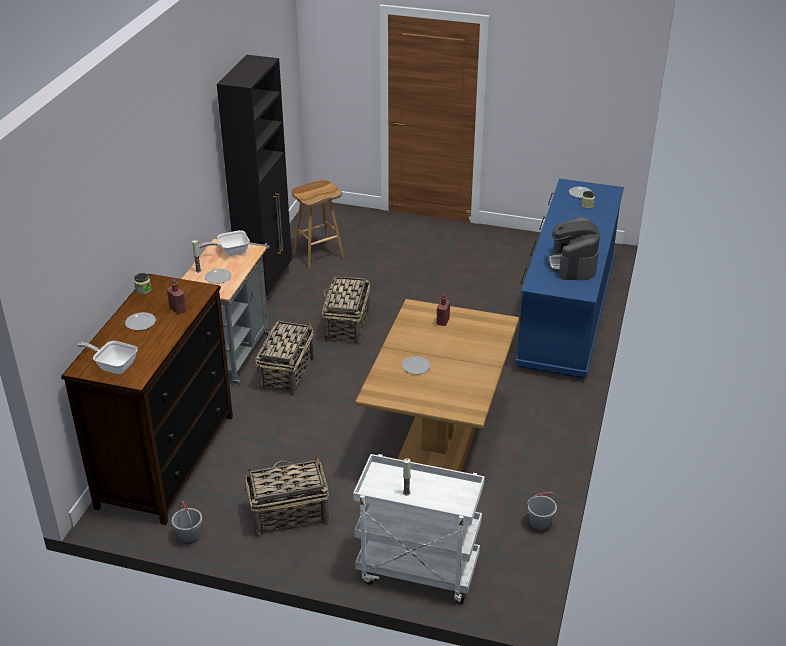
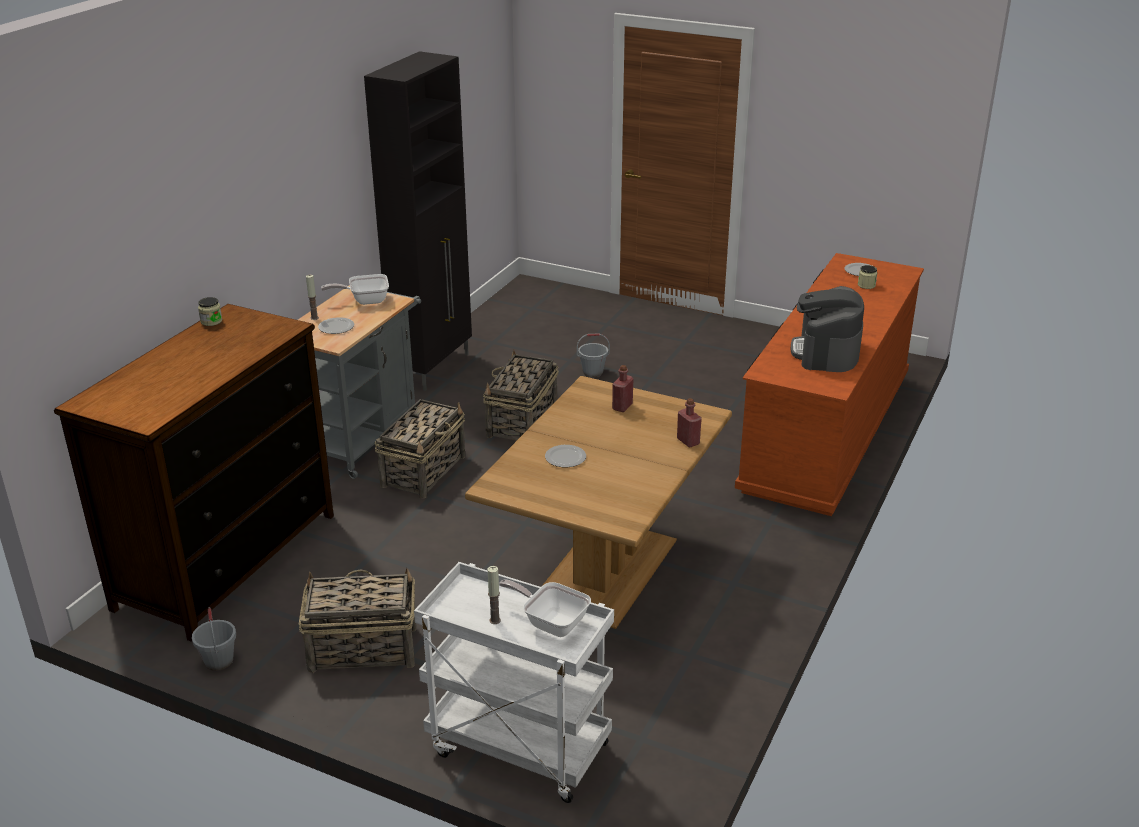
camera: 10 degrees right, 5 degrees down
(114, 366) = (127, 404): frying pan -> frying pan (551, 622)
(141, 323) = (189, 357): plate -> none
(178, 310) = (244, 346): red bottle -> red bottle (688, 441)
(318, 254) = (513, 336): brown stool -> none
(540, 523) = (717, 703): grey bucket -> grey bucket (593, 372)
(566, 314) = (826, 433): blue dresser -> brown dresser

